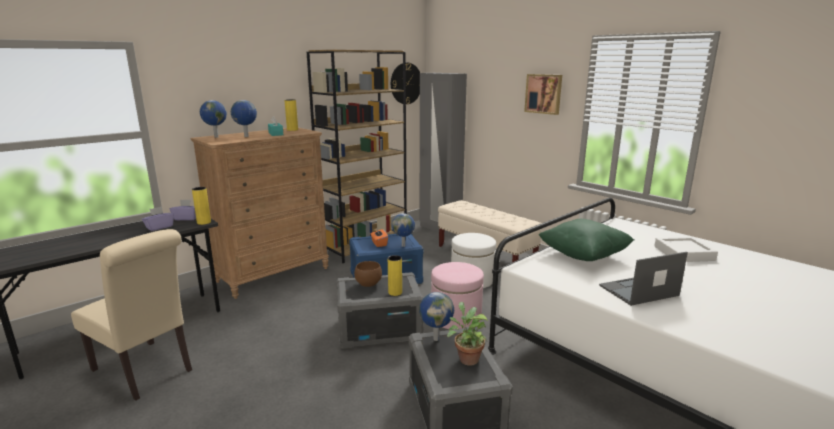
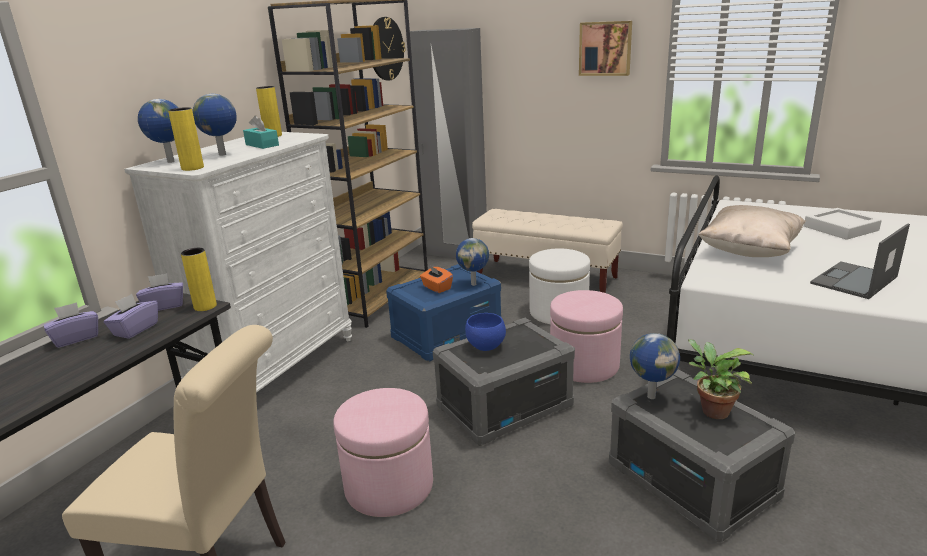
camera: 20 degrees left, 5 degrees up
(130, 226) = (76, 338): none -> purple tissue box
(270, 356) = (389, 486): none -> pink ottoman
(273, 274) = (276, 367): brown dresser -> white dresser
(367, 284) = (485, 347): brown bowl -> blue bowl
(395, 292) = (533, 349): yellow vase -> yellow vase (192, 168)
(583, 256) = (749, 252): green pillow -> beige pillow

